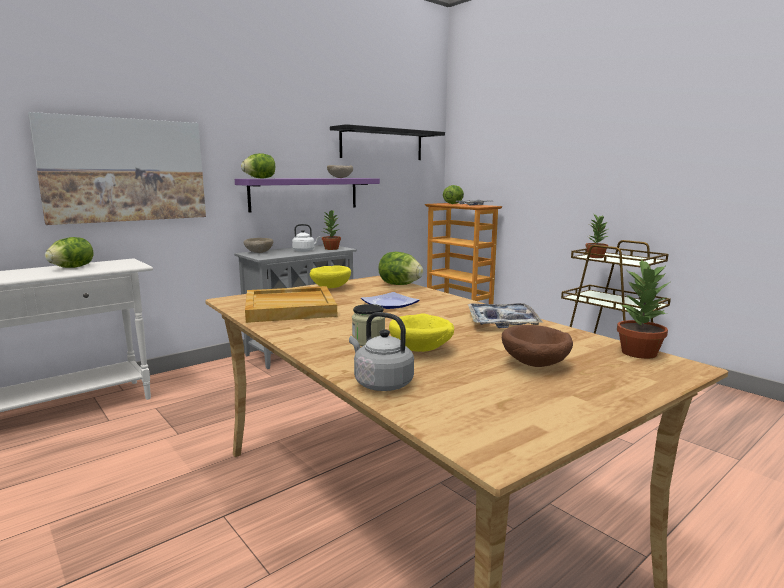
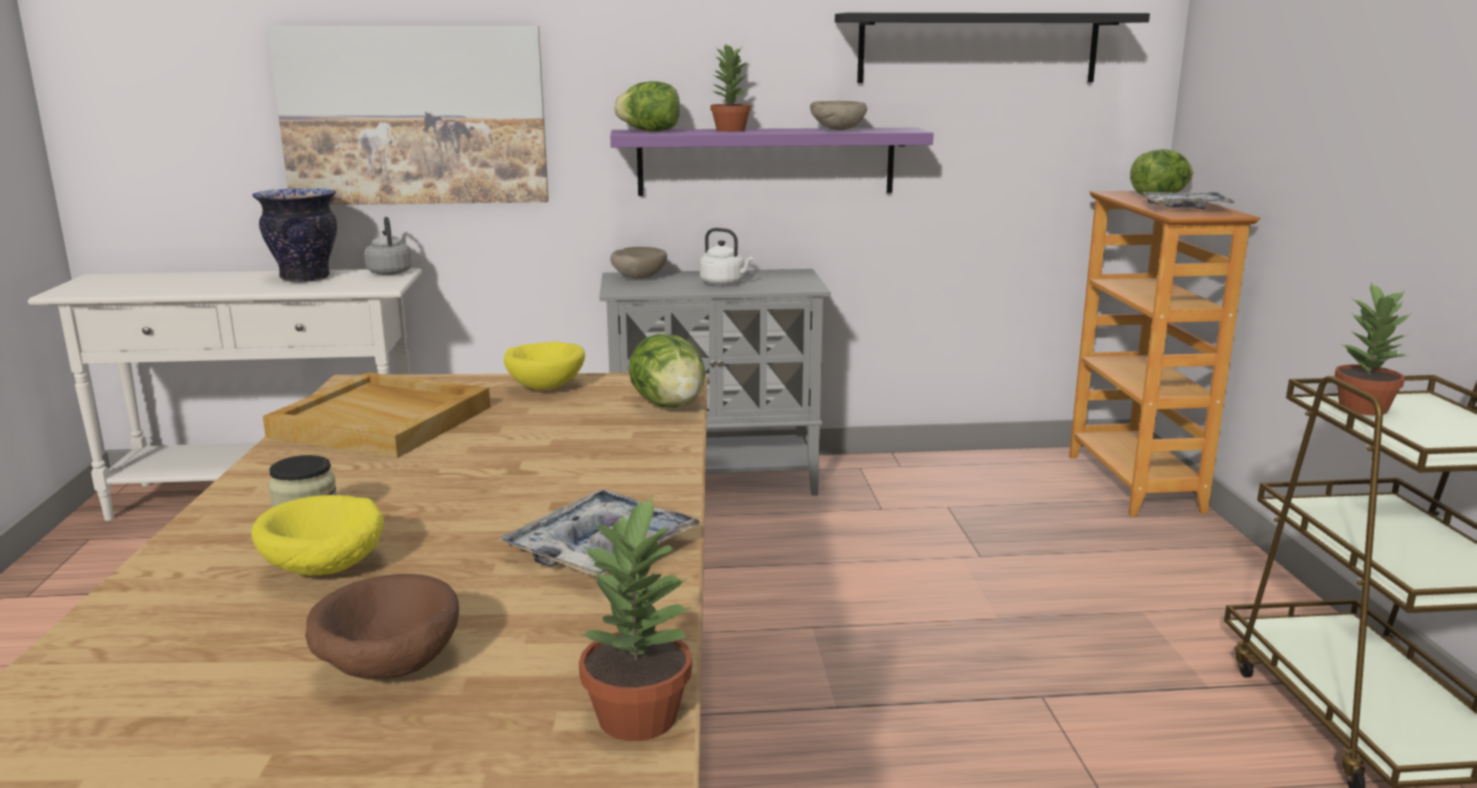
camera: 35 degrees right, 5 degrees up
(72, 267) = (306, 278): lettuce -> vase
(331, 249) = (783, 284): potted plant -> potted plant (729, 130)
(381, 383) = (123, 614): grey kettle -> grey kettle (389, 272)
(389, 304) = (534, 451): plate -> none

